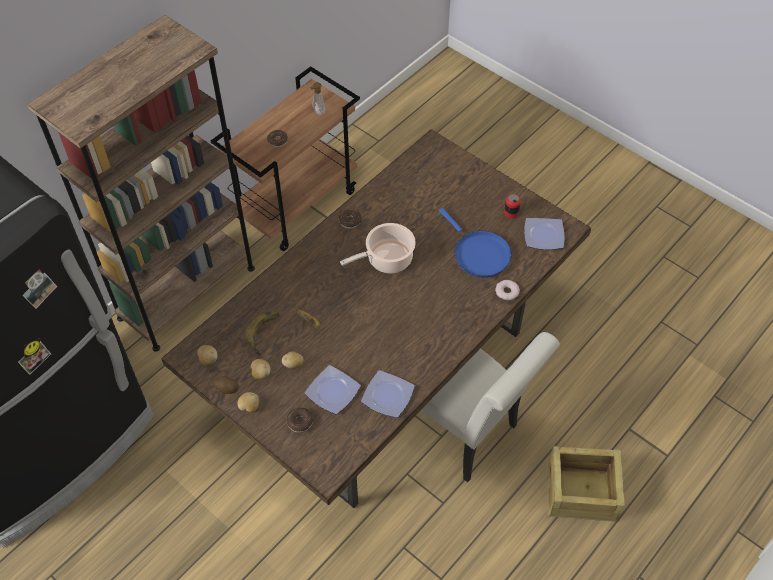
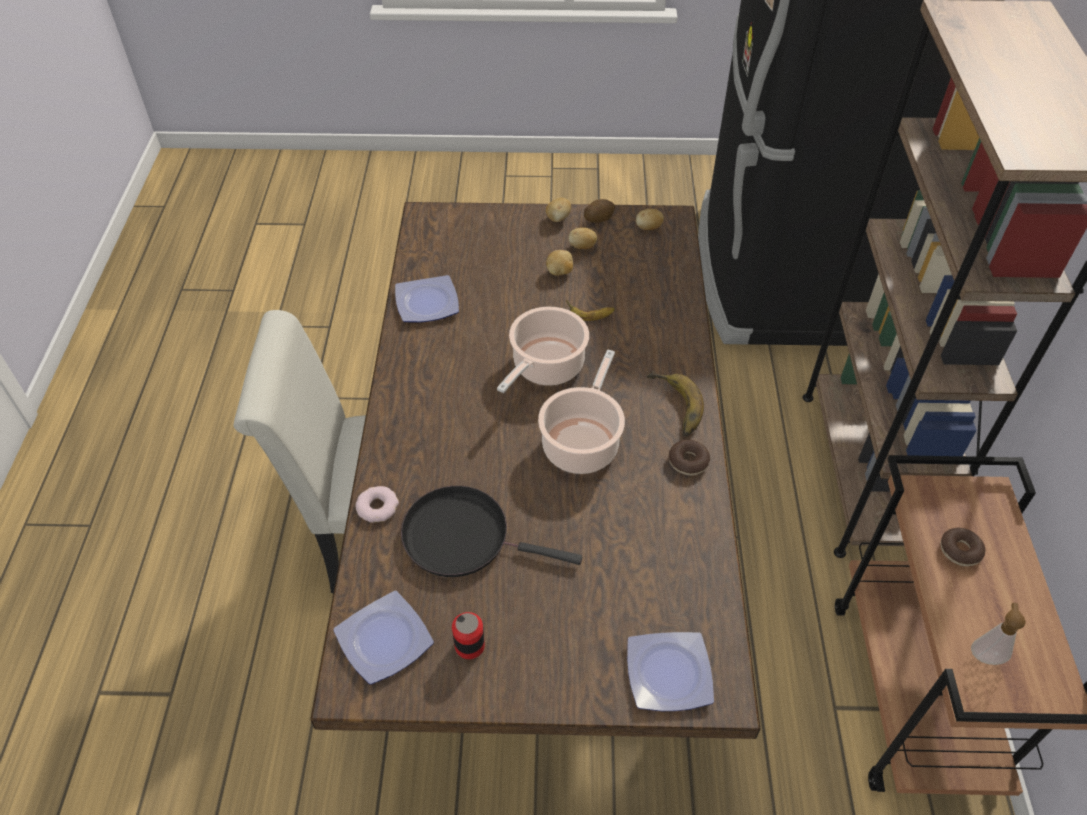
camera: 140 degrees right, 5 degrees down
(266, 333) = (622, 280): banana -> banana (671, 407)
(300, 422) = (495, 234): donut -> none
(333, 393) = (489, 273): plate -> plate (667, 672)
(363, 309) = (545, 367): none -> cooking pot
(479, 254) = (463, 537): blue frying pan -> black frying pan
(582, 492) = (200, 569): crate -> none

